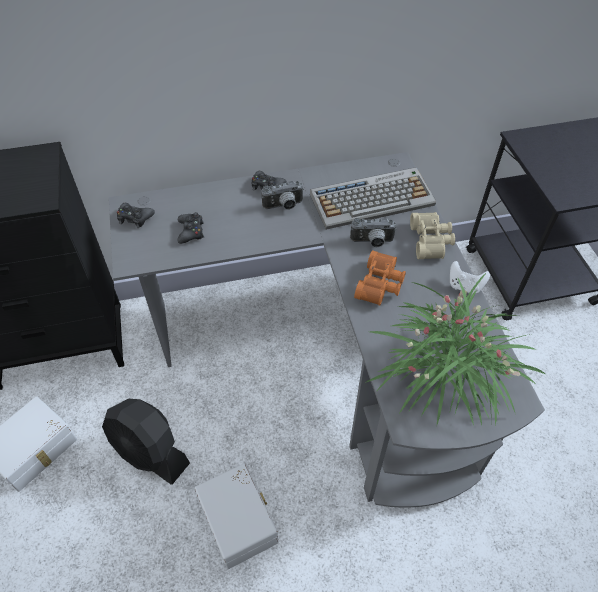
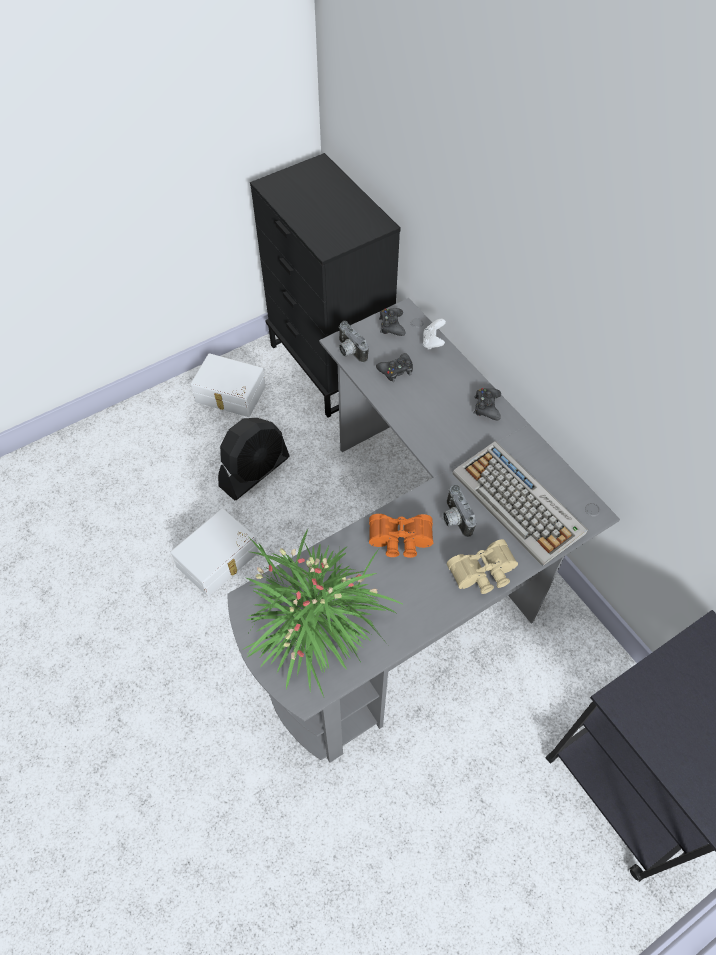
camera: 70 degrees right, 5 degrees up
(150, 452) = (255, 471): black fan -> black fan turned 150 degrees counterclockwise
(284, 206) = (465, 429): camera -> camera (349, 352)
(464, 286) = (432, 619): white game controller -> white game controller (433, 342)

